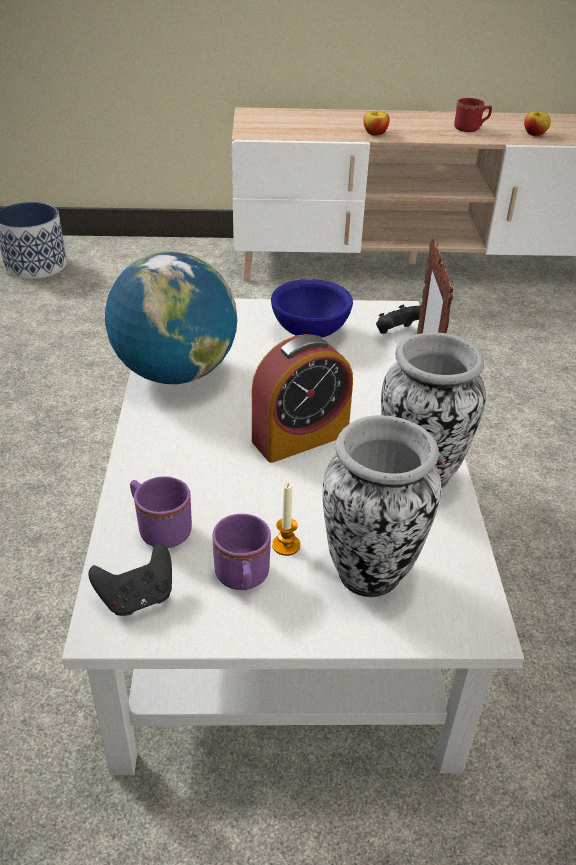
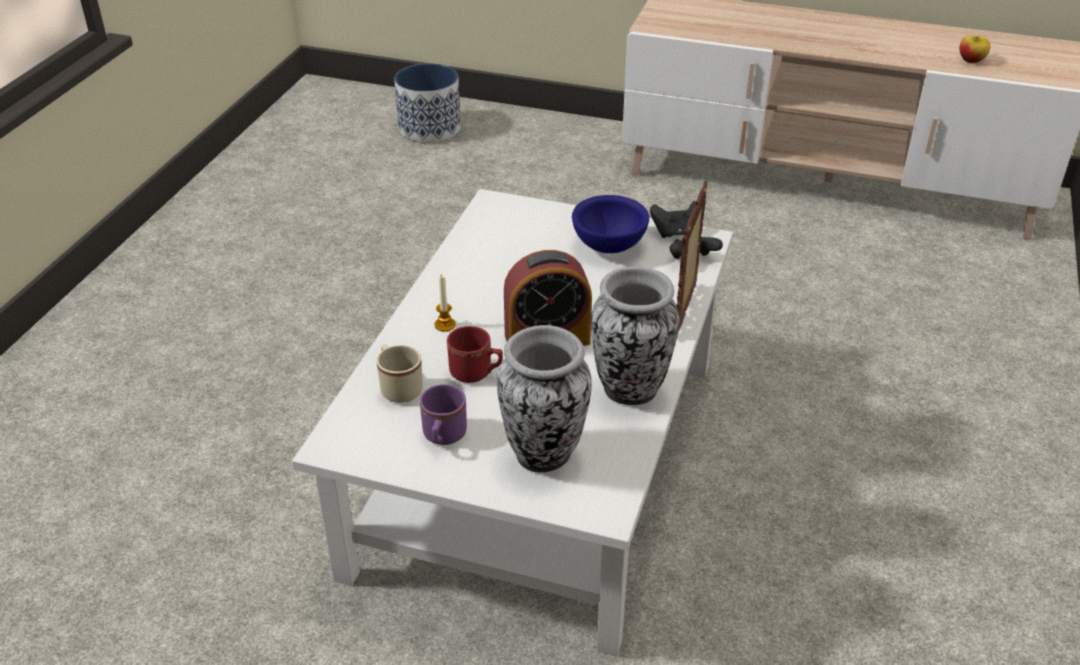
camera: 20 degrees right, 0 degrees up
(137, 598) = (360, 433): black game controller -> black game controller (675, 232)
(160, 528) = (398, 387): purple mug -> beige mug
(175, 373) = (470, 264): globe -> none
(286, 545) = (489, 420): candle -> candle (445, 325)
(375, 133) = (785, 40): apple -> none
(470, 129) = (900, 45): red mug -> red mug (476, 373)

